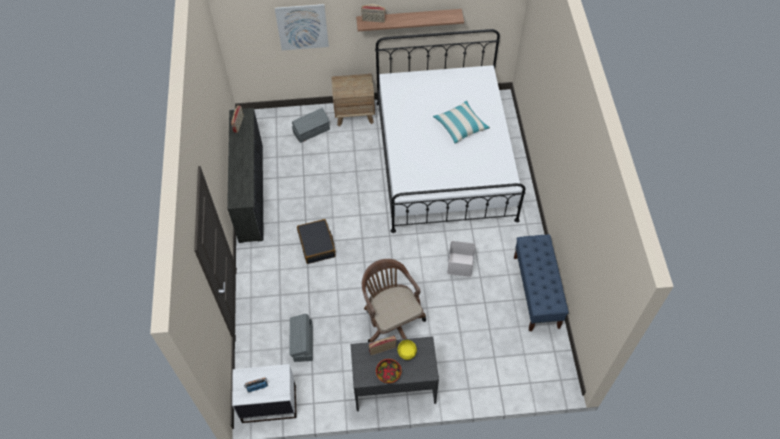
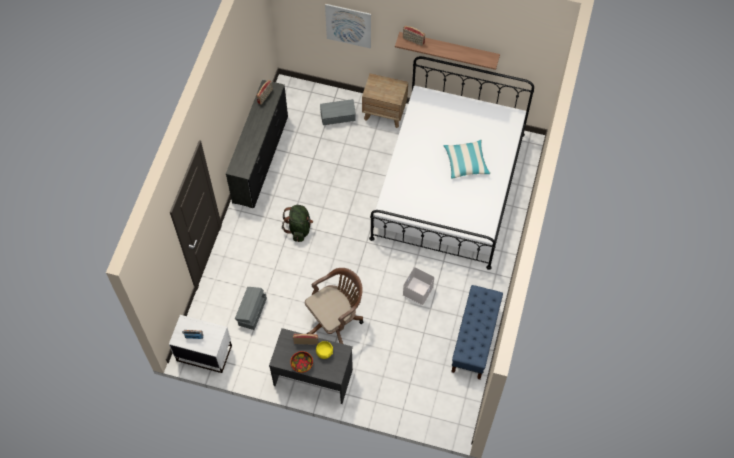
camera: 20 degrees right, 5 degrees up
(317, 245) = (299, 228): black suitcase -> green backpack
(391, 320) = (335, 319): brown office chair -> brown office chair turned 60 degrees clockwise

